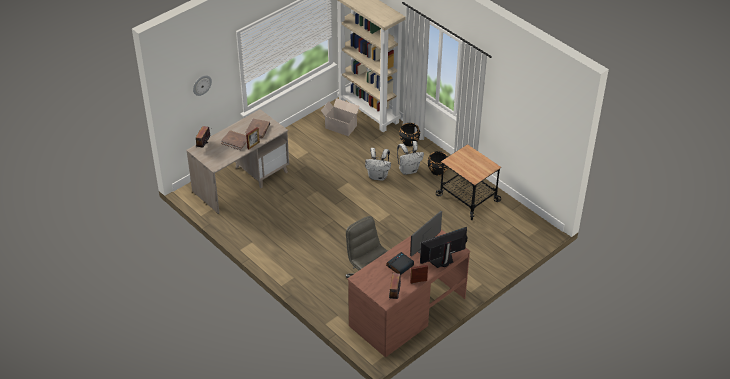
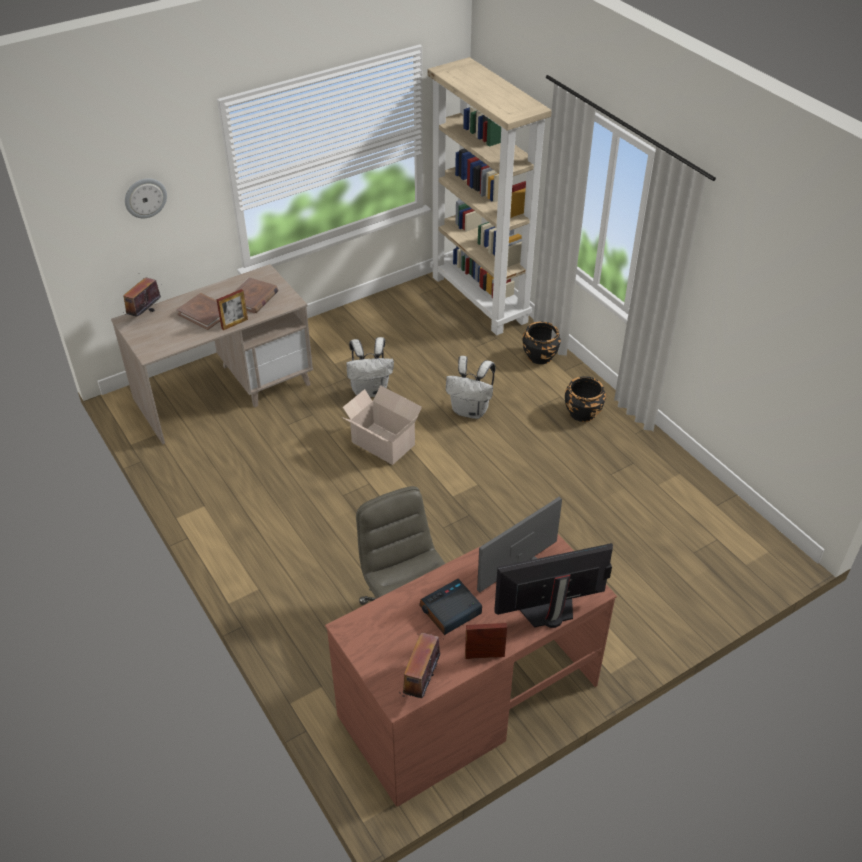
camera: 10 degrees right, 0 degrees up
(340, 126) = (424, 318): cardboard box -> cardboard box (382, 442)
(409, 170) = (529, 405): white backpack -> white backpack (370, 390)
(468, 198) = (633, 471): cart -> none

